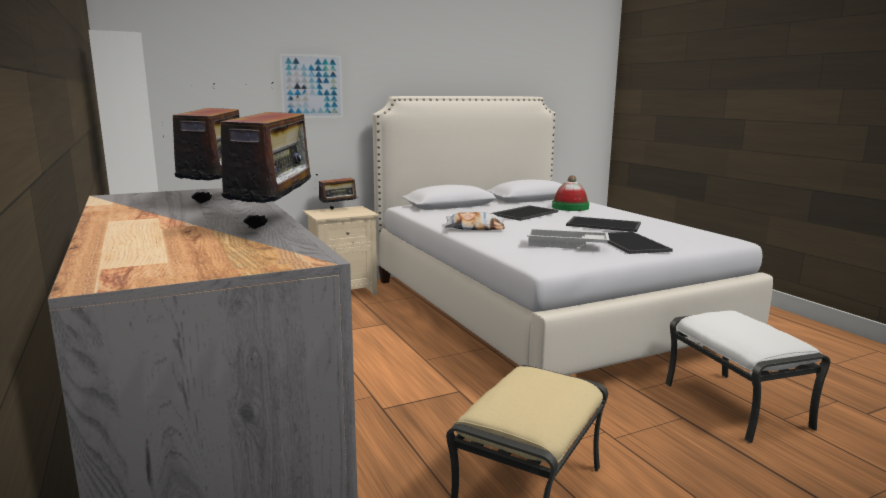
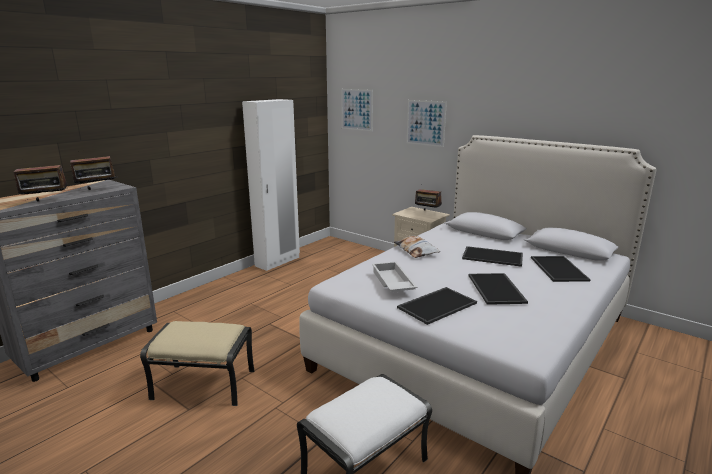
camera: 65 degrees right, 5 degrees up
(175, 71) = (356, 109): none -> picture
(570, 207) = (557, 268): hat -> tray

